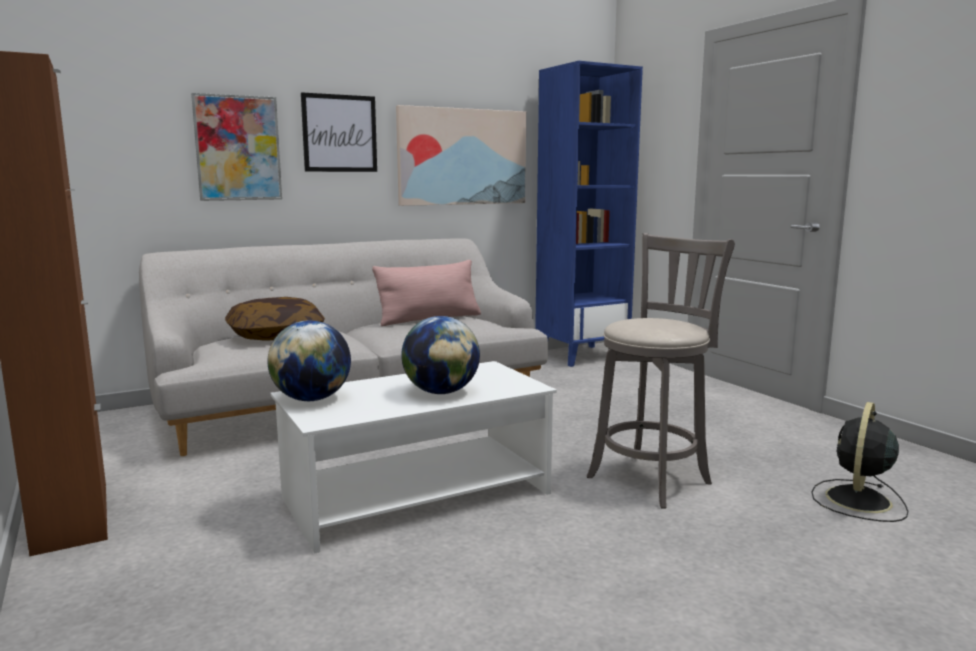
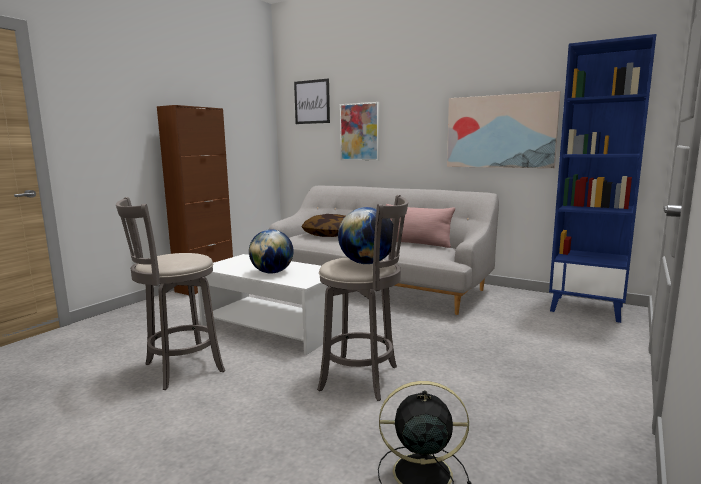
camera: 60 degrees right, 0 degrees up
(311, 399) = (239, 259): globe -> globe (366, 263)
(339, 133) = (413, 120): picture -> picture (312, 102)
(497, 598) = (179, 369): none -> grey stool

